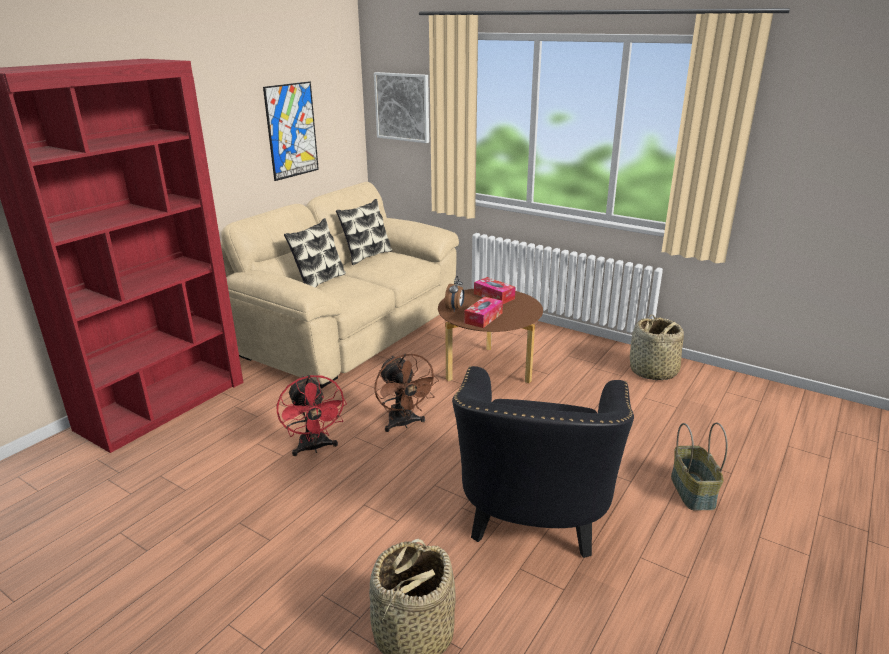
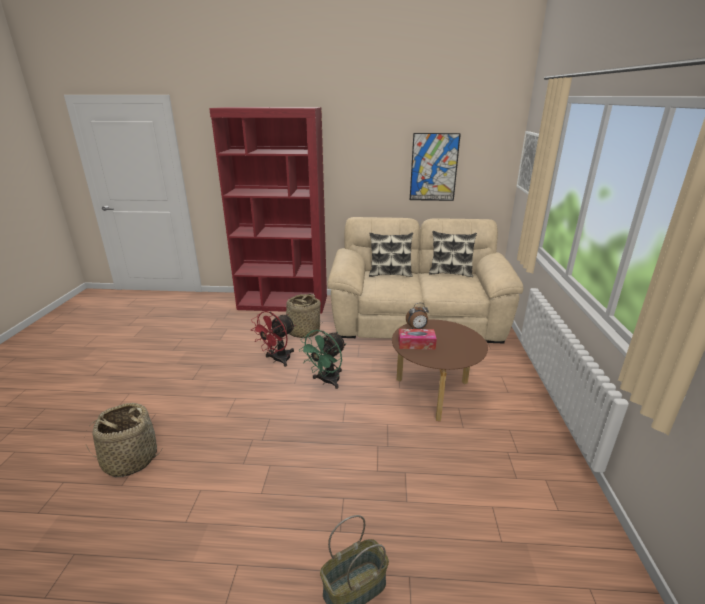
camera: 60 degrees right, 0 degrees up
(404, 424) = (326, 381): brown fan -> green fan
(494, 296) = (461, 337): tissue box -> none
(533, 514) = (261, 479): black armchair -> none
(653, 371) = (554, 502): basket -> basket (303, 331)

